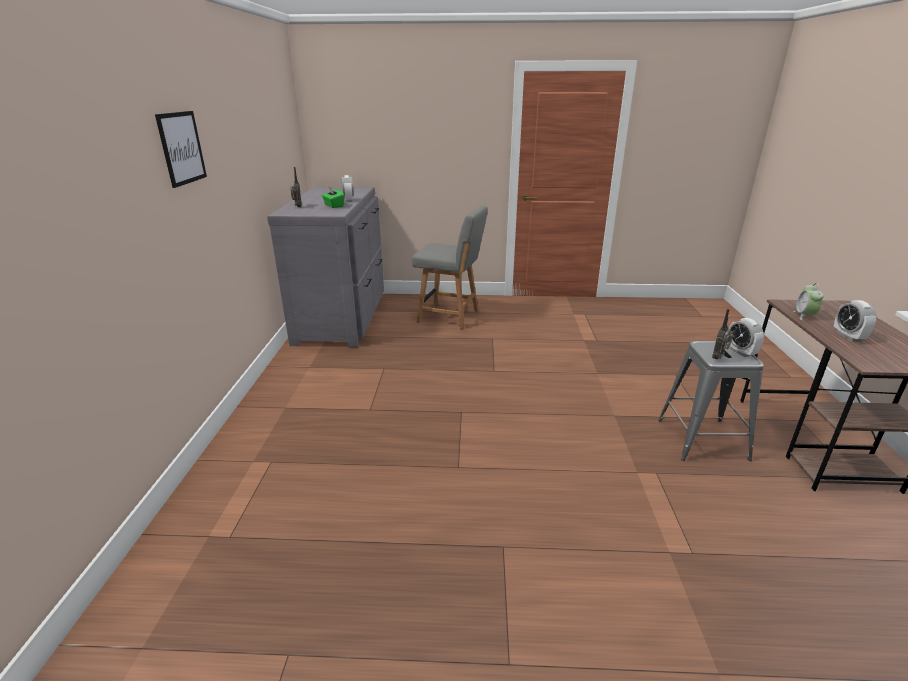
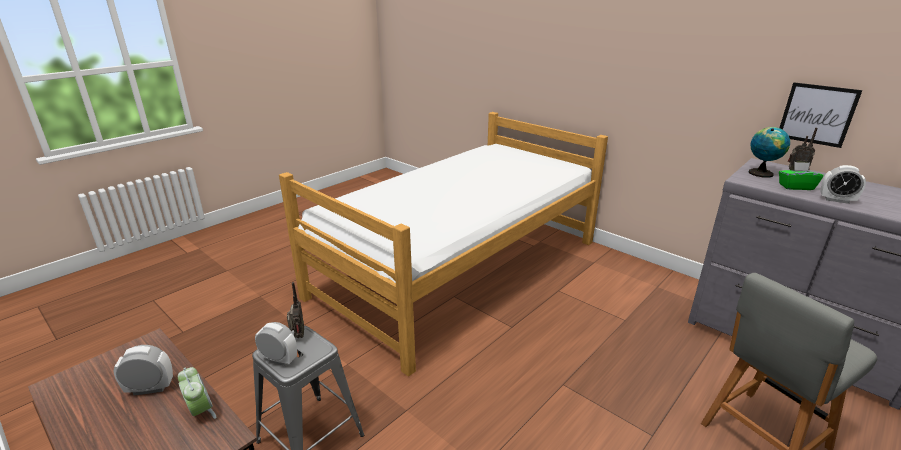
camera: 130 degrees right, 0 degrees up
(181, 148) = (649, 59): picture -> picture (817, 114)
(311, 212) = (761, 173): none -> globe
(393, 494) = (460, 268): none -> bed
(848, 336) = (150, 388): alarm clock -> alarm clock turned 45 degrees counterclockwise

